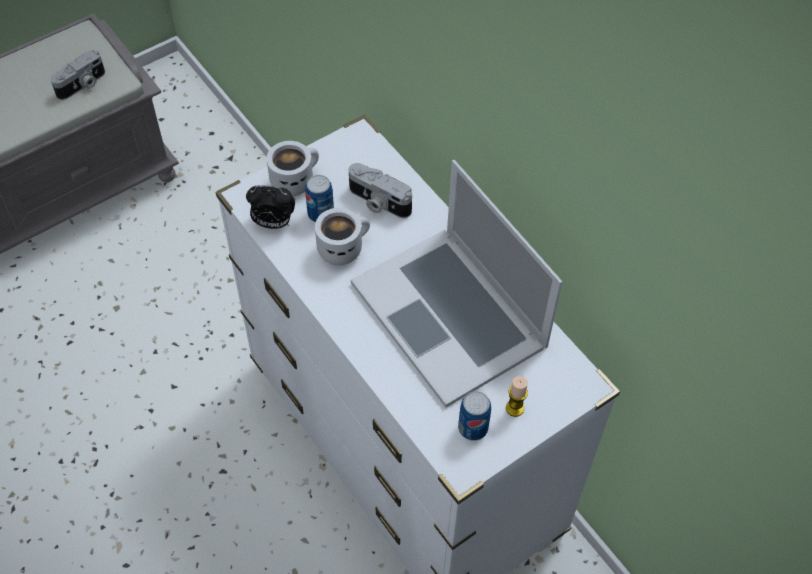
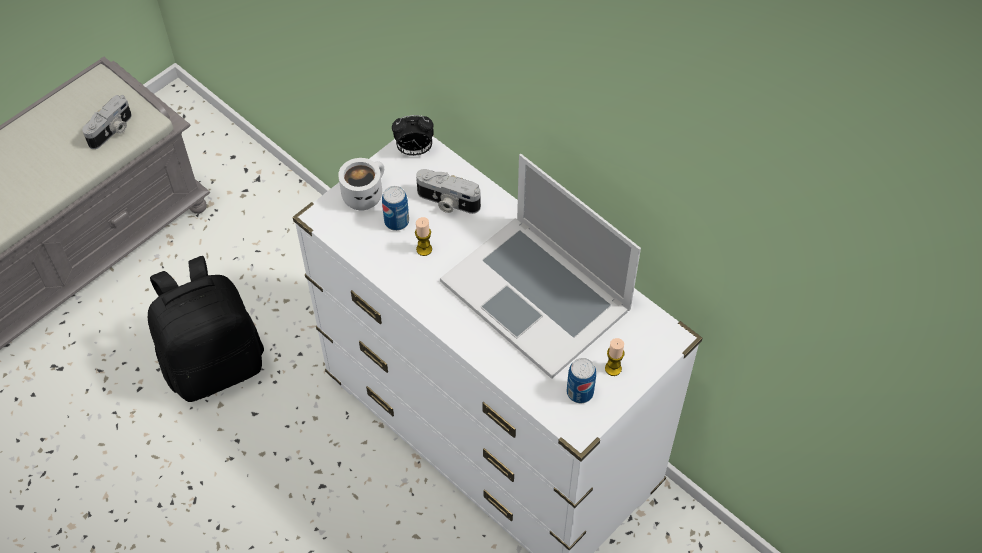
camera: 10 degrees left, 0 degrees up
(147, 331) = (215, 364): none -> black backpack
(273, 223) = (354, 237): alarm clock -> alarm clock (414, 151)
(342, 247) = (424, 249): white mug -> candle

